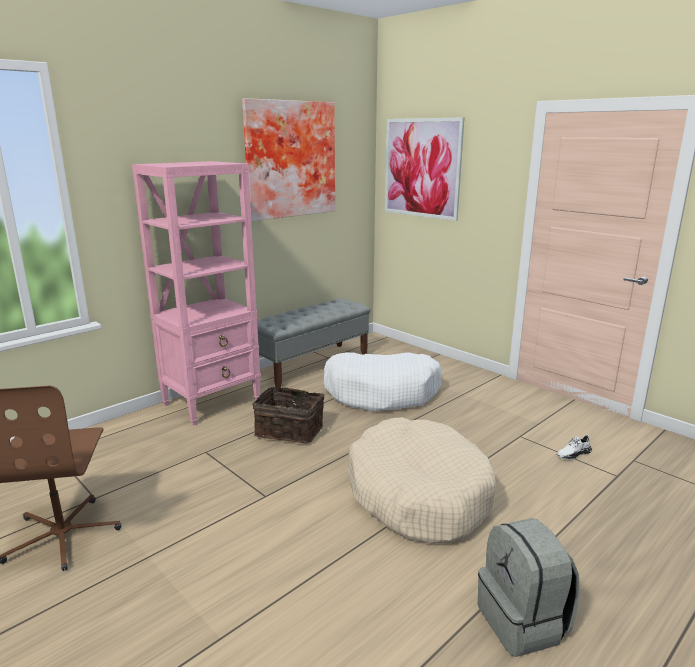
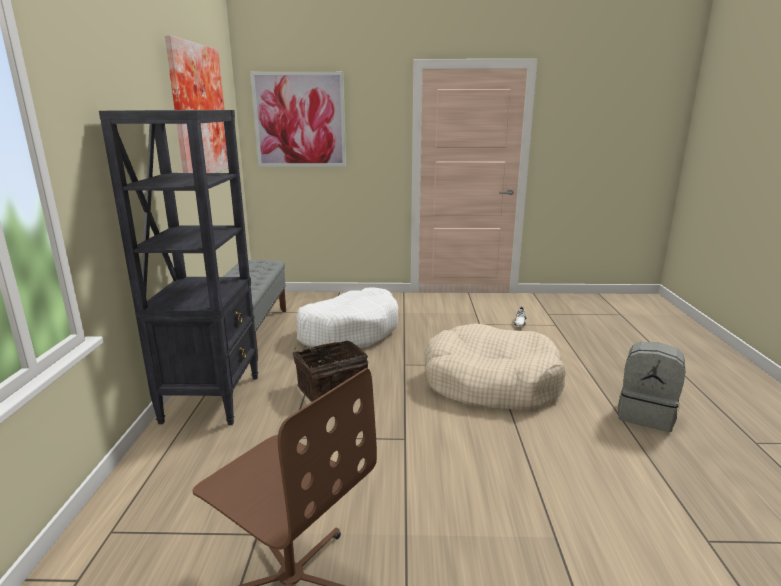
camera: 45 degrees left, 0 degrees up
(213, 402) = (212, 398): pink bookcase -> black bookcase

